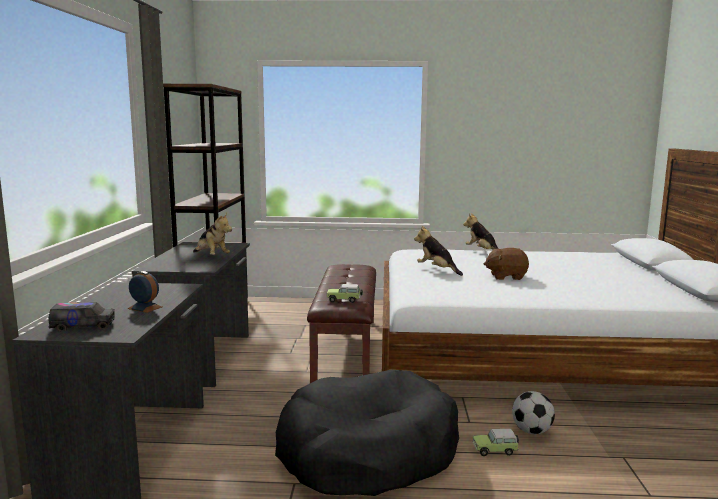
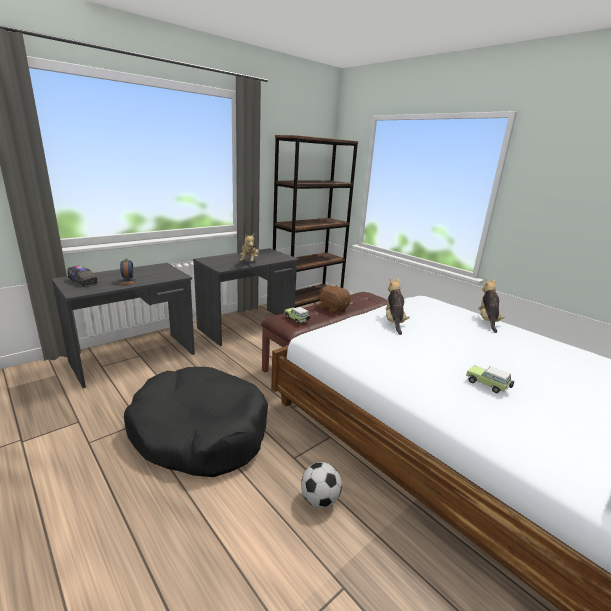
camera: 45 degrees right, 10 degrees up
(496, 450) = (264, 492): toy car -> toy car (488, 385)
(506, 277) = (439, 352): brown plush toy -> brown plush toy (333, 308)

